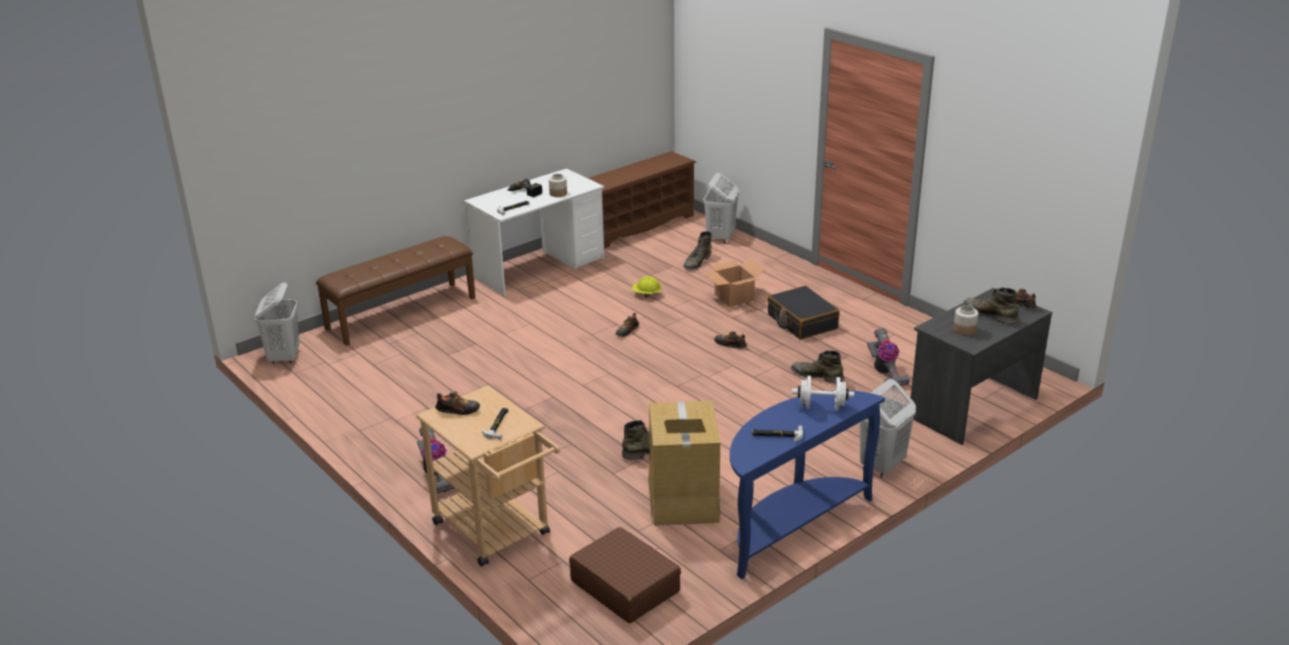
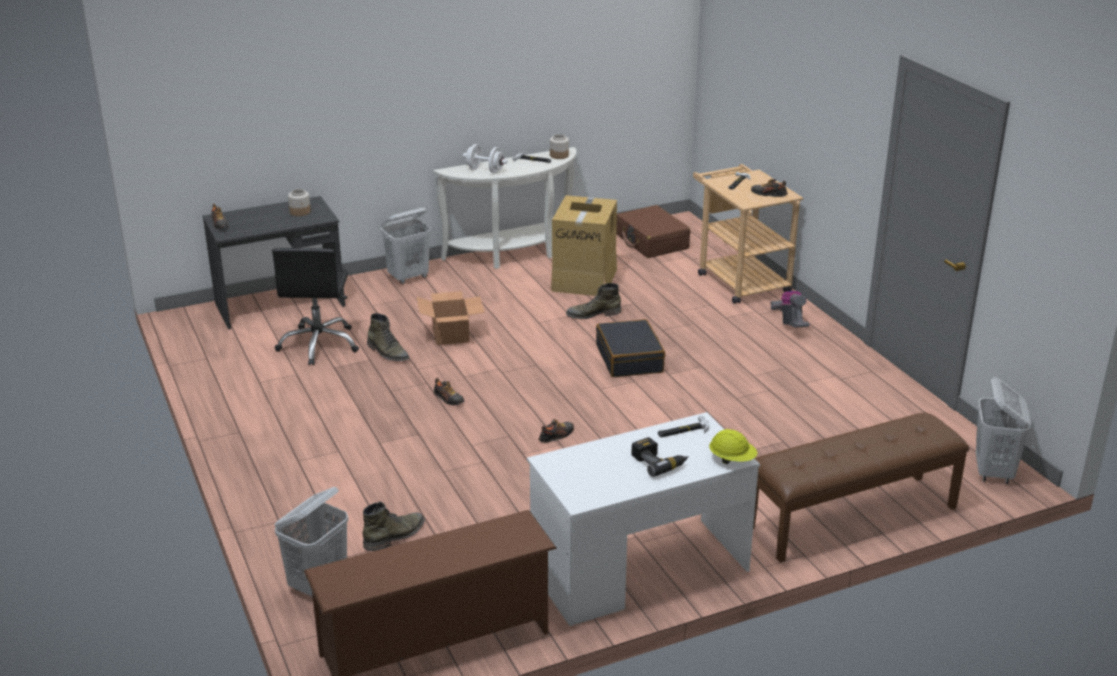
camera: 165 degrees left, 0 degrees up
(558, 193) = (606, 451): jar -> jar (559, 155)
(646, 295) = (503, 487): yellow hard hat -> yellow hard hat (732, 460)
(734, 297) = (391, 462): cardboard box -> cardboard box (450, 335)
(790, 526) = (514, 254): blue console table -> white console table
(801, 322) = (343, 414): black suitcase -> black suitcase (630, 359)
(885, 373) = (319, 344): vacuum cleaner -> black office chair
(990, 314) = (259, 220): green boot -> none

